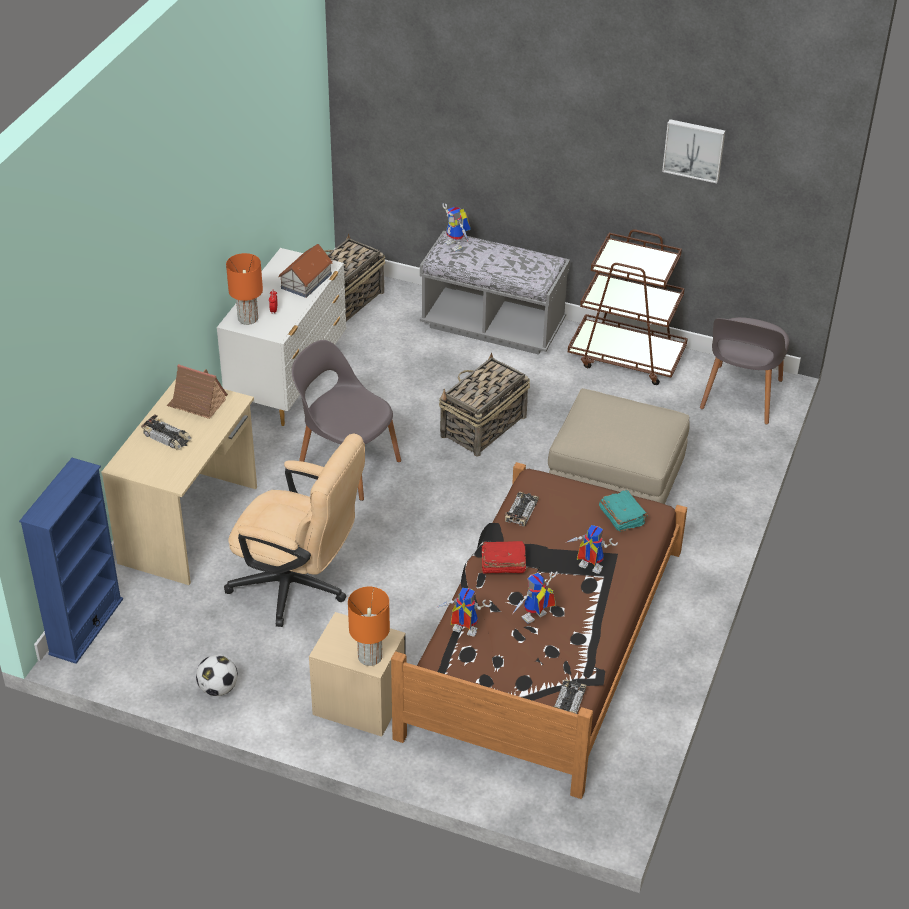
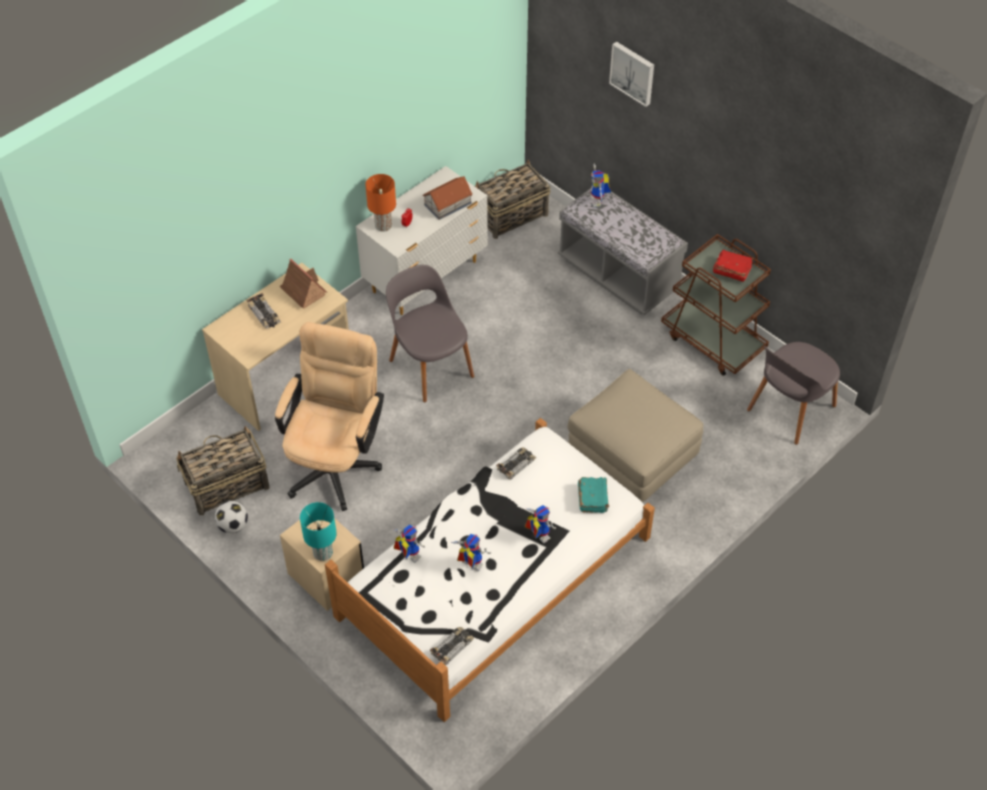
camera: 25 degrees right, 10 degrees up
(86, 626) = (169, 439): blue bookcase -> none
(299, 587) = (336, 462): beige office chair -> beige office chair turned 120 degrees counterclockwise
(370, 656) = (323, 552): orange table lamp -> turquoise table lamp
(482, 427) = (556, 367): basket -> basket (226, 485)
(502, 564) = (472, 507): red book -> red book (731, 270)
(534, 619) = (469, 565): toy robot -> toy robot turned 45 degrees clockwise
(544, 640) = (494, 576): brown bed -> white bed
(694, 149) = (790, 192): picture -> picture (633, 73)

